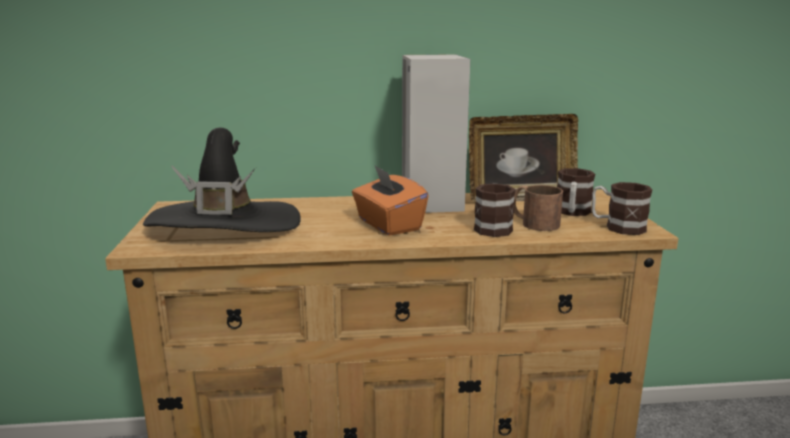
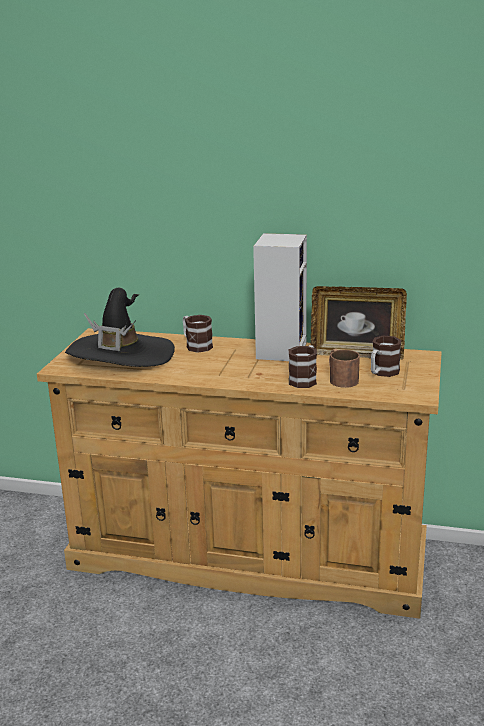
camera: 20 degrees right, 5 degrees up
(388, 225) = (231, 368): orange tissue box -> none
(617, 227) = (401, 390): mug -> mug (196, 345)

